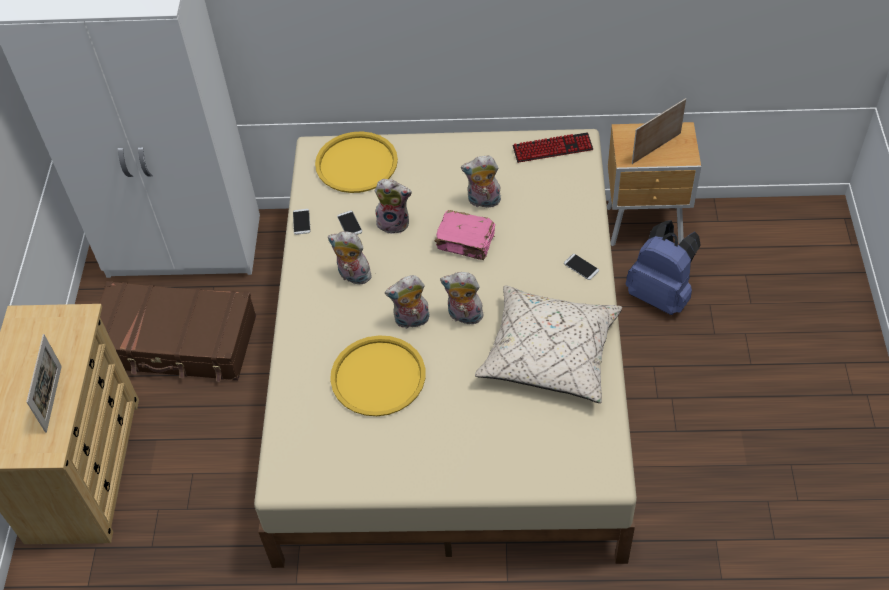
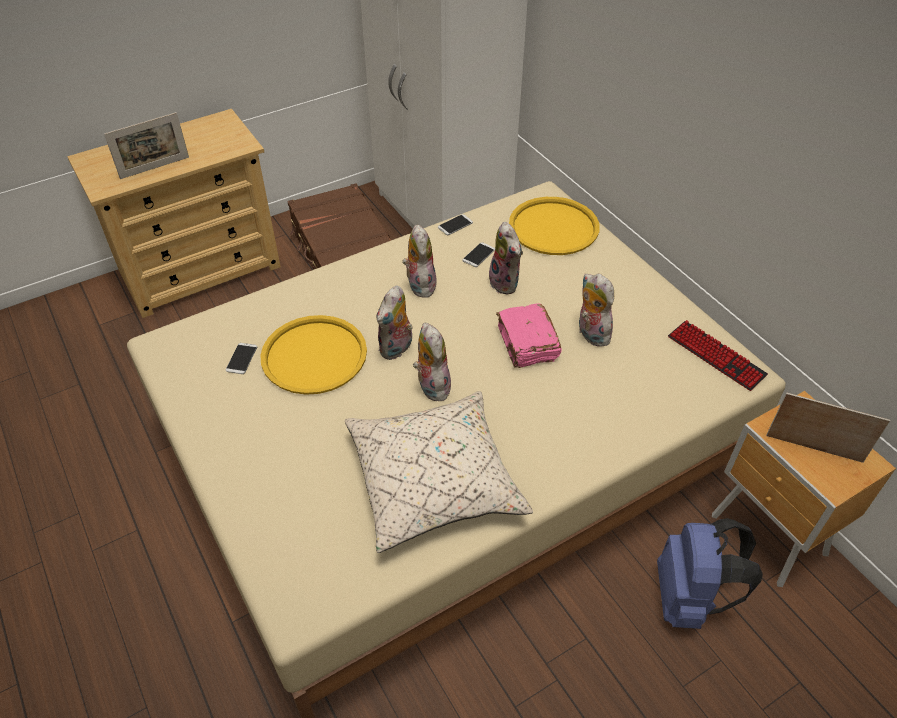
camera: 55 degrees right, 5 degrees down
(411, 321) = (397, 349): plush toy -> plush toy turned 105 degrees counterclockwise
(581, 267) = (575, 455): phone -> phone (241, 359)

